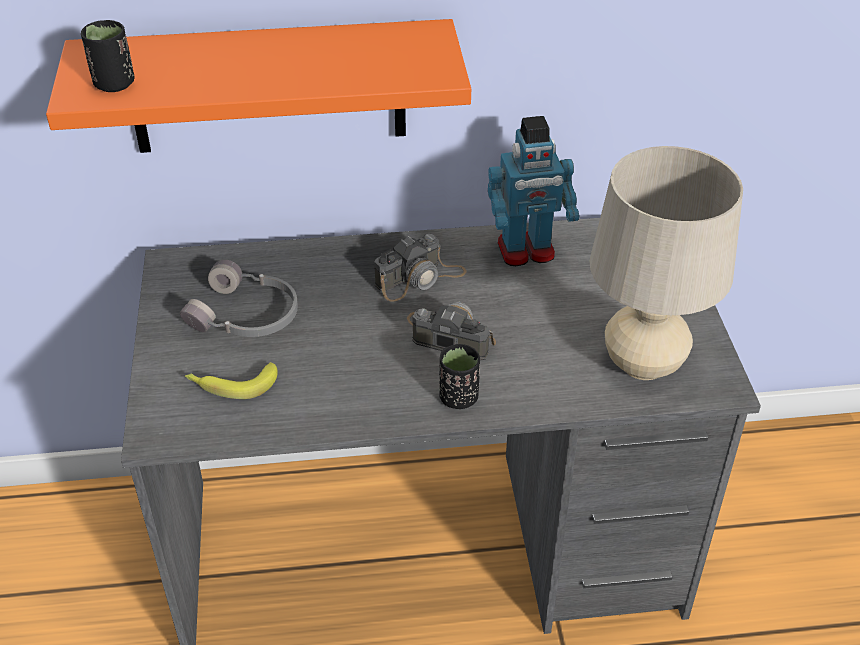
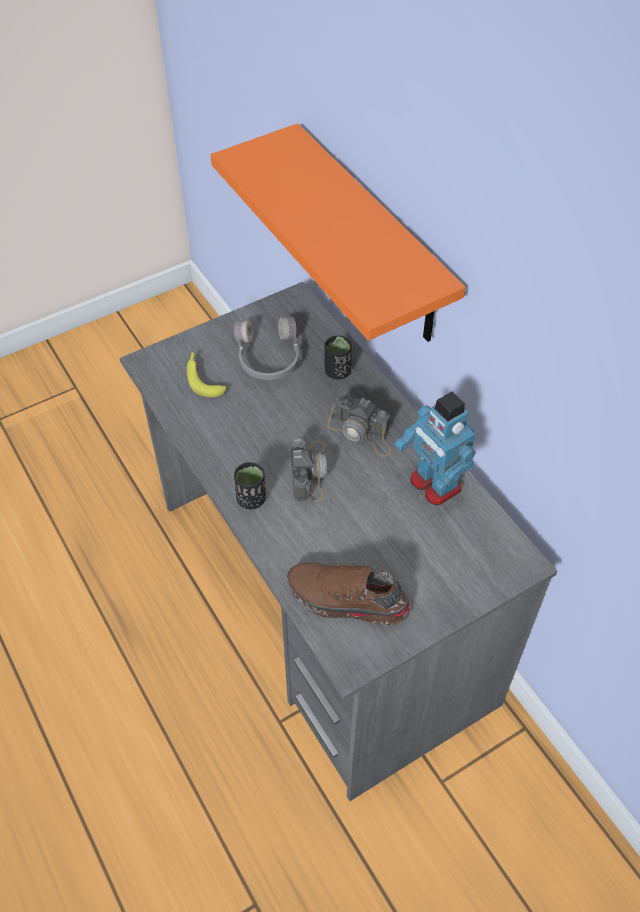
camera: 65 degrees right, 10 degrees up
(114, 84) = (258, 165): black cup -> black cup (337, 371)
(642, 364) = (346, 601): beige table lamp -> brown shoe

